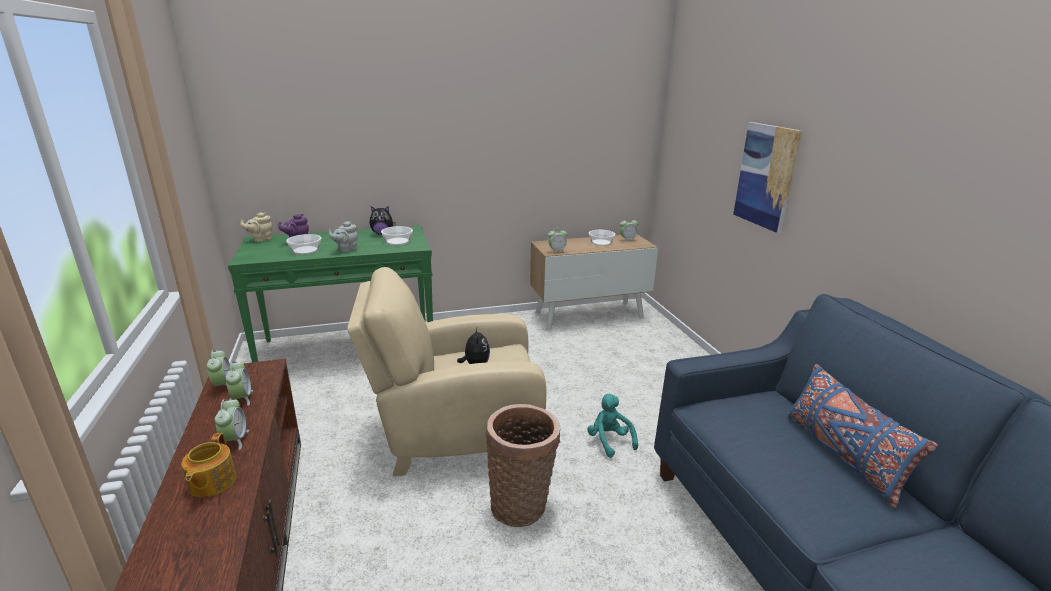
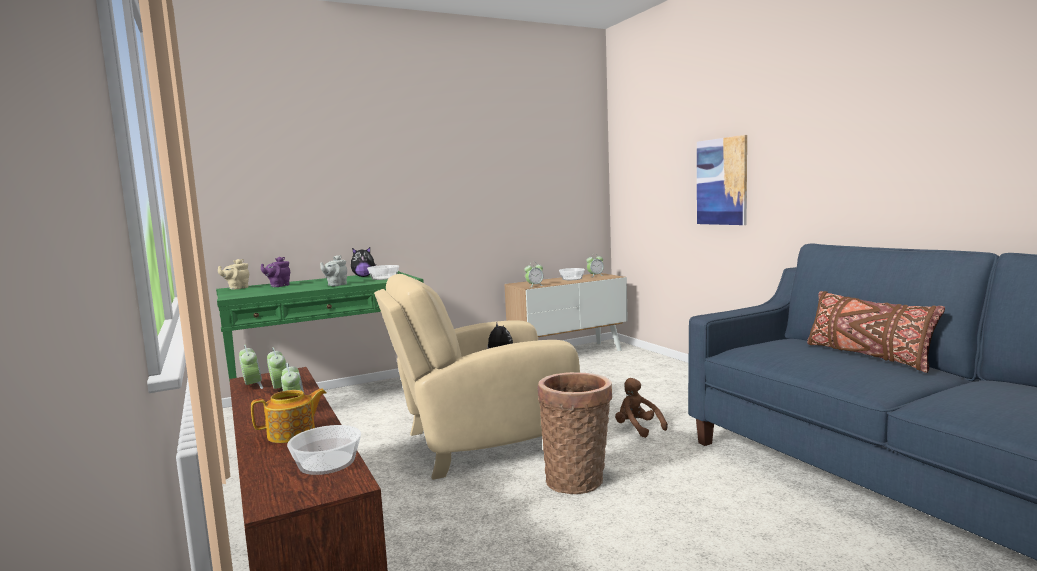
camera: 10 degrees left, 15 degrees down
(211, 483) = (292, 434): teapot -> teapot turned 105 degrees counterclockwise
(305, 250) = (292, 288): bowl -> bowl (326, 462)
(609, 441) = (637, 428): turquoise plush toy -> brown plush toy
(843, 455) = (867, 356): blue pillow -> brown pillow

